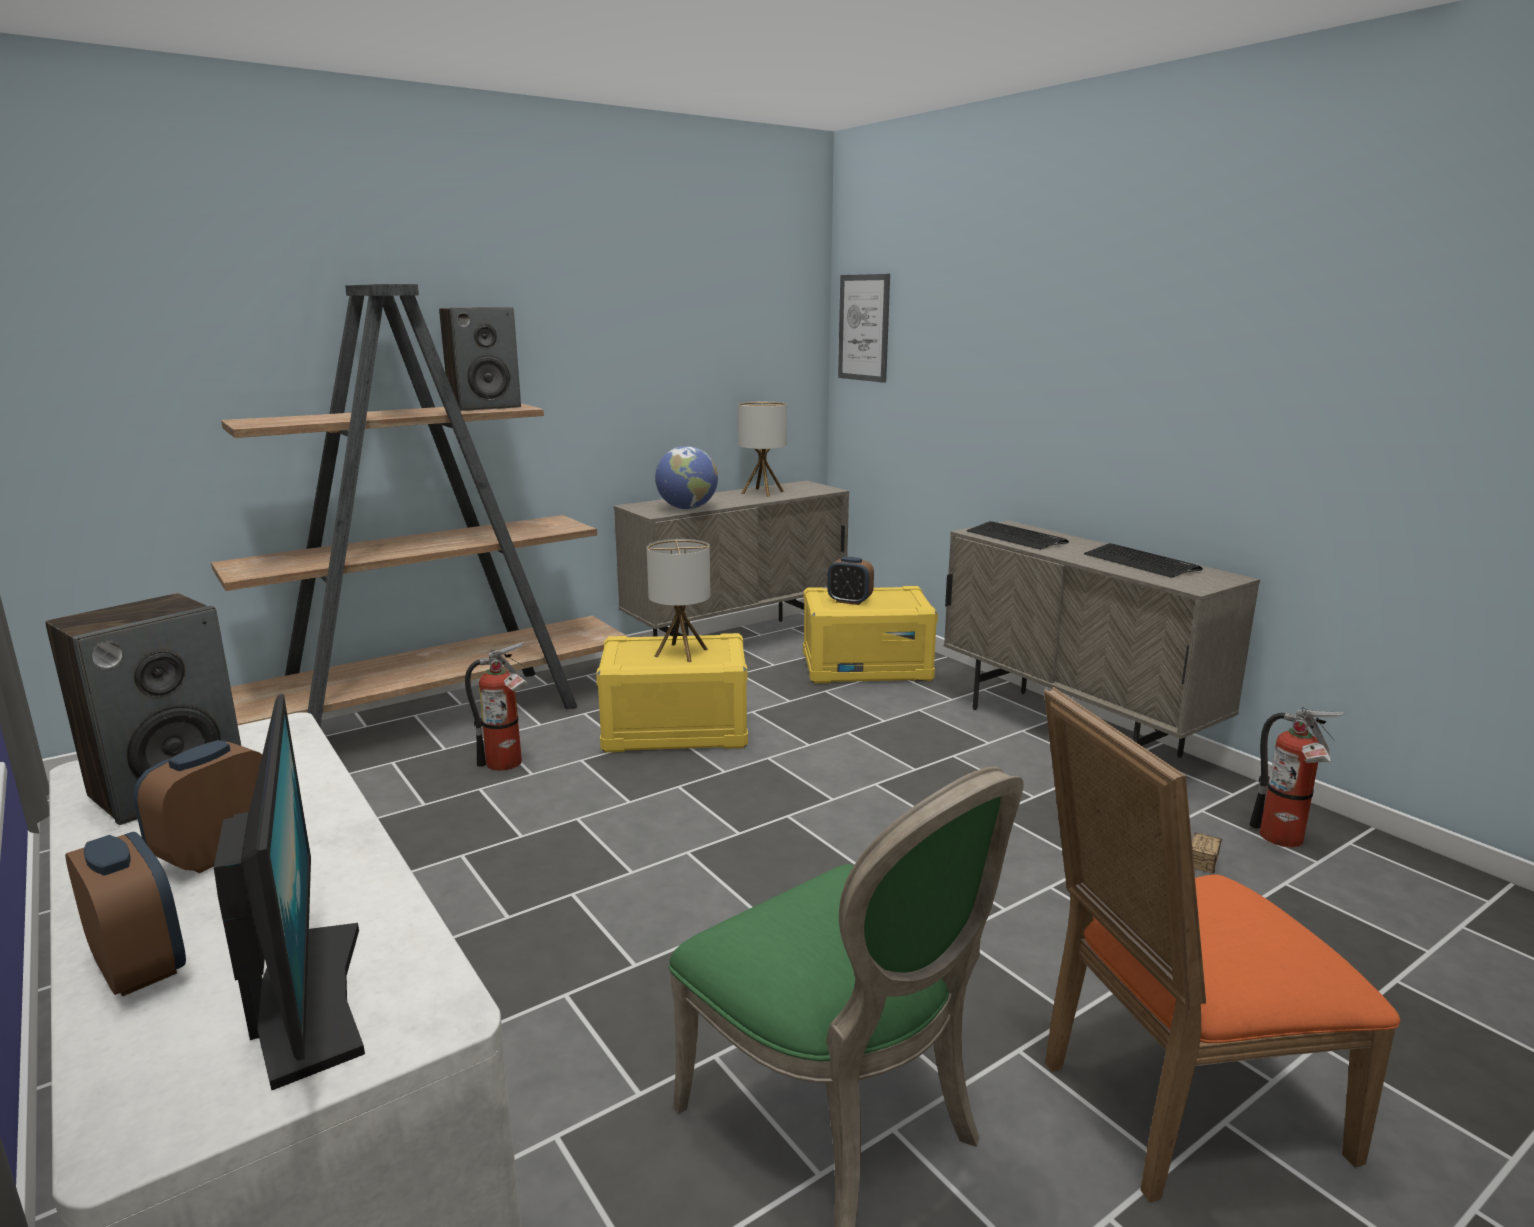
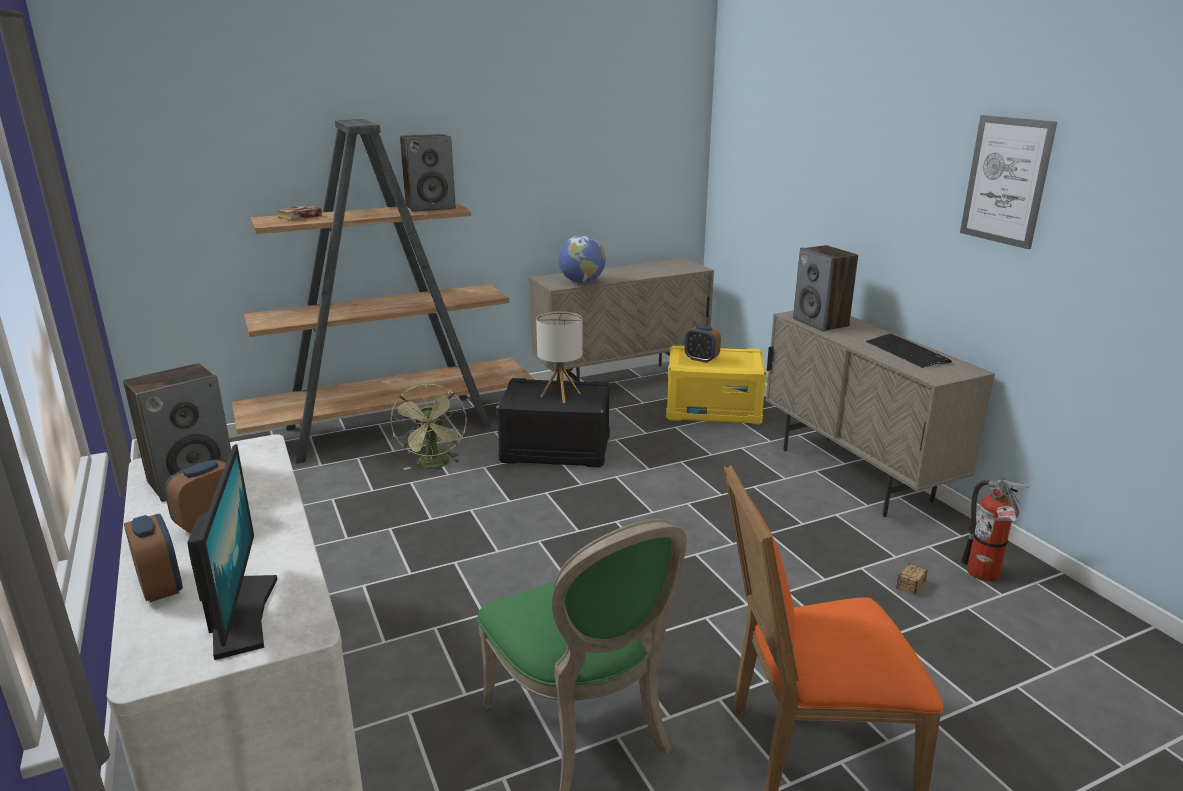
camera: 10 degrees right, 5 degrees up
(297, 418) = (299, 217): none -> book
(509, 763) = (434, 465): fire extinguisher -> green fan
(674, 730) = (555, 449): yellow storage box -> black storage box
(762, 492) = (645, 269): table lamp -> none
(864, 328) = (733, 141): picture -> picture (1006, 181)
(1015, 537) = (821, 323): keyboard -> speaker

